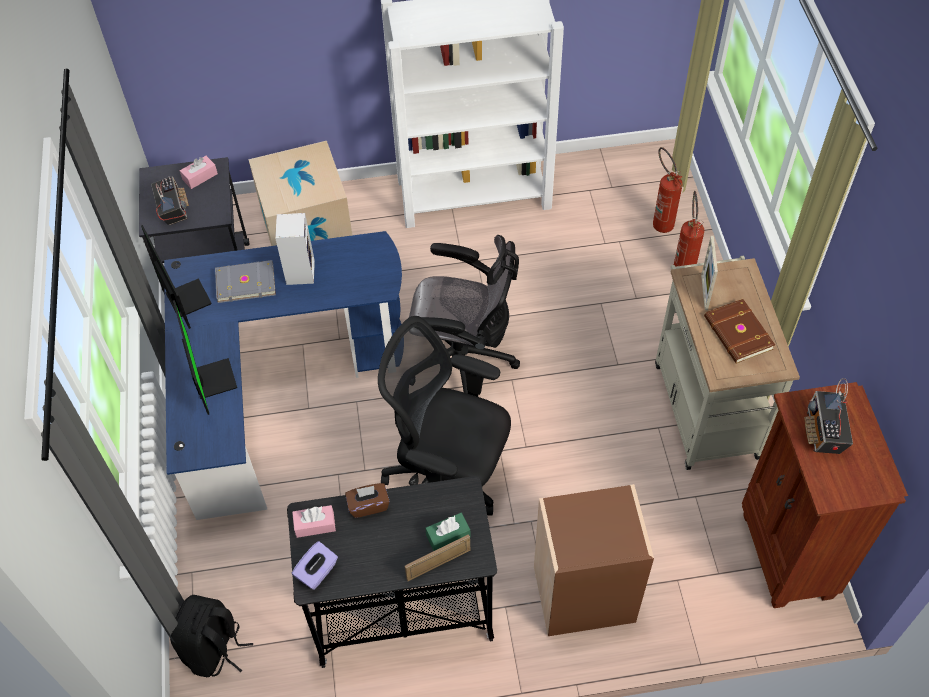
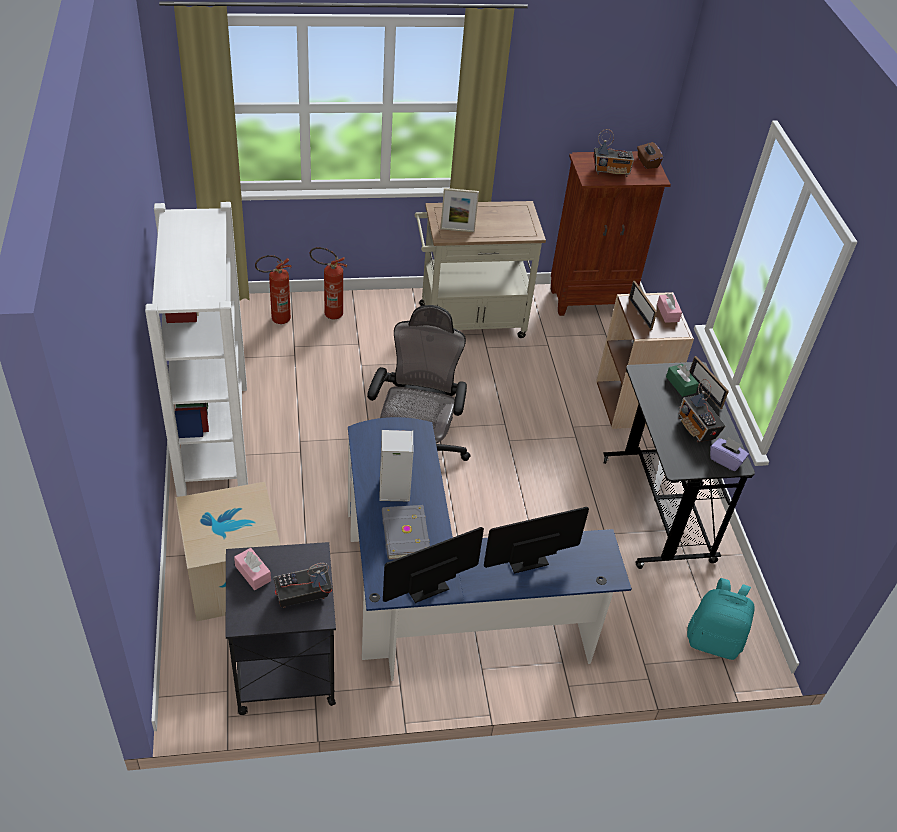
camera: 95 degrees left, 10 degrees down
(215, 649) = (714, 640): black backpack -> turquoise backpack
(315, 525) = (685, 461): pink tissue box -> pink tissue box (667, 313)
(368, 505) = (662, 428): brown tissue box -> brown tissue box (647, 162)
(369, 545) = (697, 429): none -> radio
(450, 479) = (537, 473): black office chair -> none
(596, 509) = (640, 314): none -> picture frame
(737, 334) = (496, 221): brown book -> none

